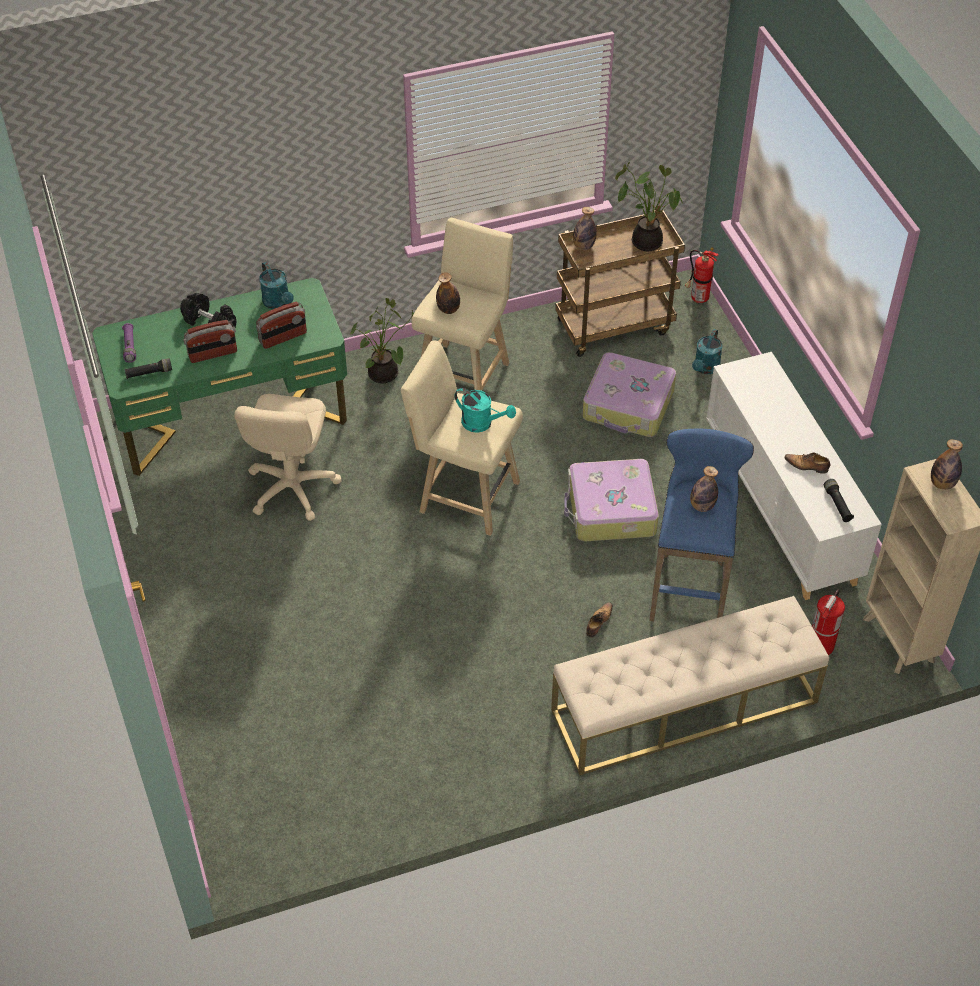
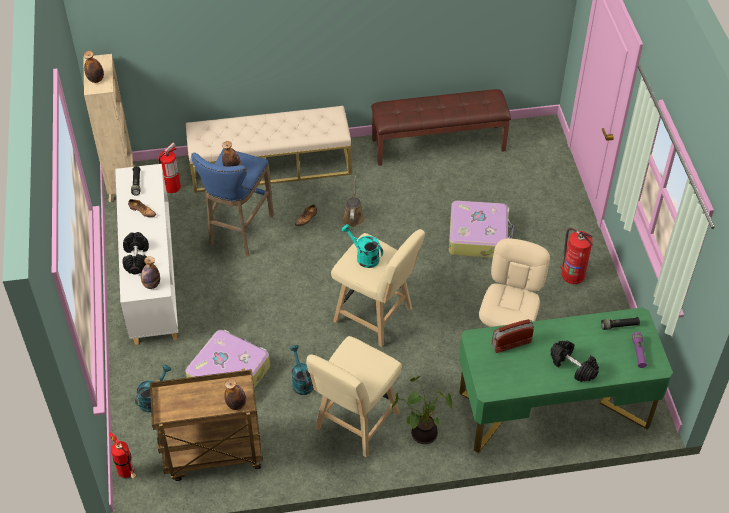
camera: 170 degrees left, 0 degrees up
(199, 590) = (572, 274): none -> fire extinguisher
(213, 354) = (569, 336): radio -> none
(278, 303) = (514, 378): turquoise watering can -> turquoise watering can (301, 381)
(418, 792) = (438, 144): none -> brown bench
(448, 309) = (369, 360): bottle -> bottle (151, 284)
(530, 636) = (353, 216): none -> brown watering can
(610, 510) = (273, 291): suitcase -> suitcase (478, 236)
(647, 240) = (178, 402): potted plant -> none
(779, 403) = (137, 259): none -> black dumbbell

